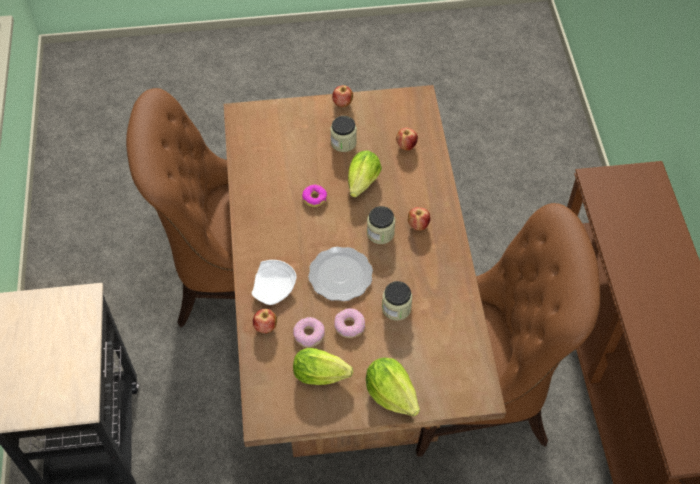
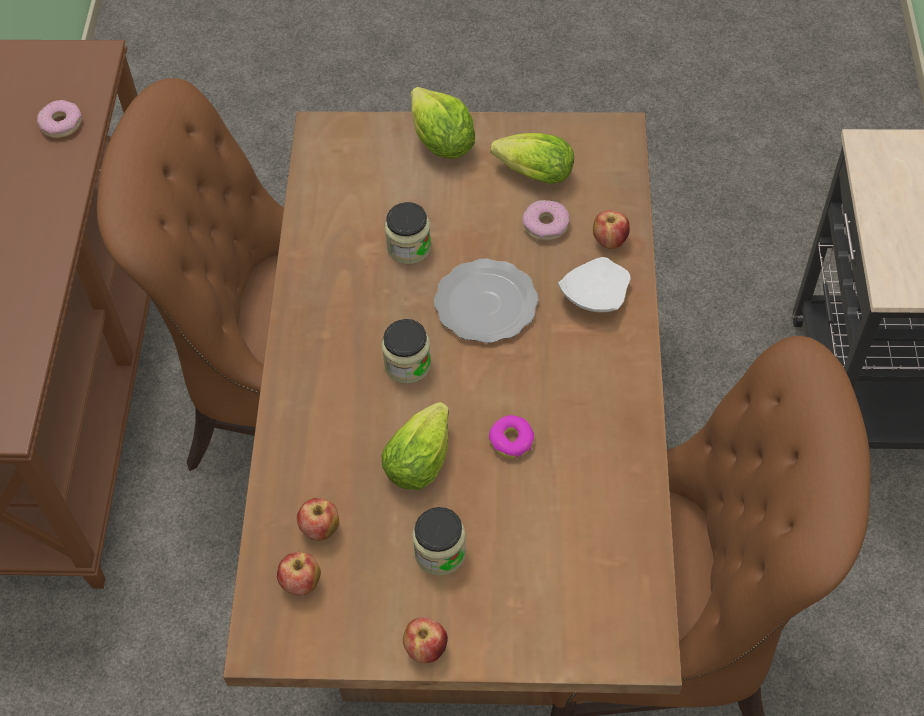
camera: 170 degrees left, 0 degrees up
(349, 326) = (483, 231): donut -> donut (61, 124)
(418, 225) = (341, 371): apple -> apple (301, 583)

